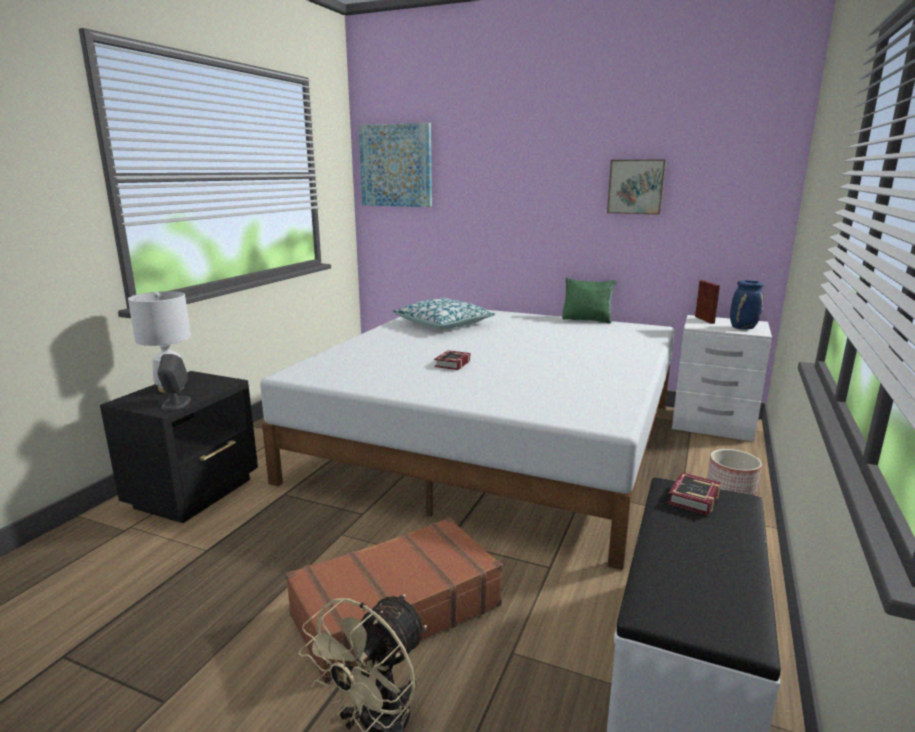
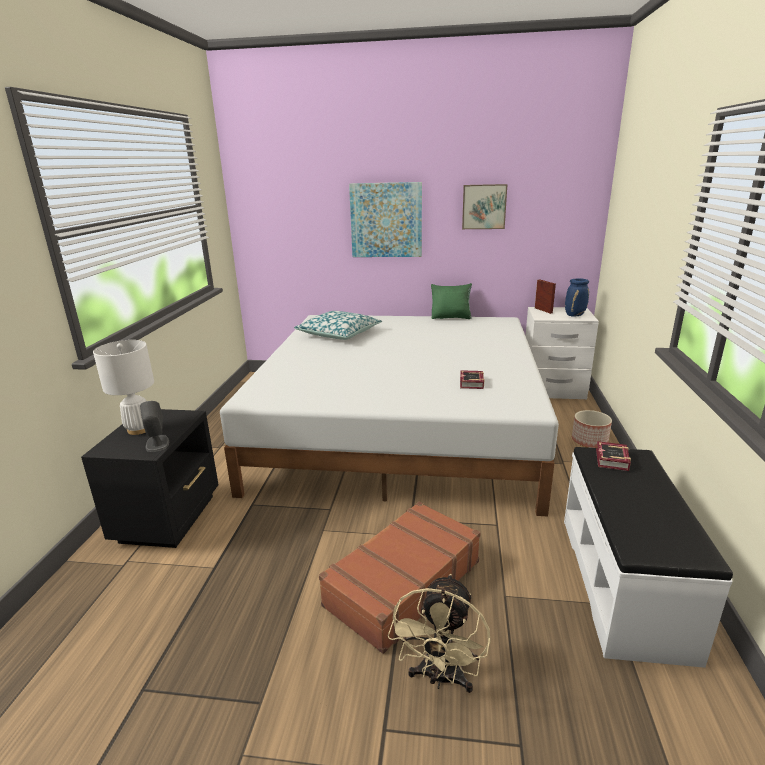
camera: 15 degrees left, 5 degrees up
(396, 165) = (269, 193): picture -> picture (386, 220)
(451, 364) = (375, 372): book -> book (470, 383)

